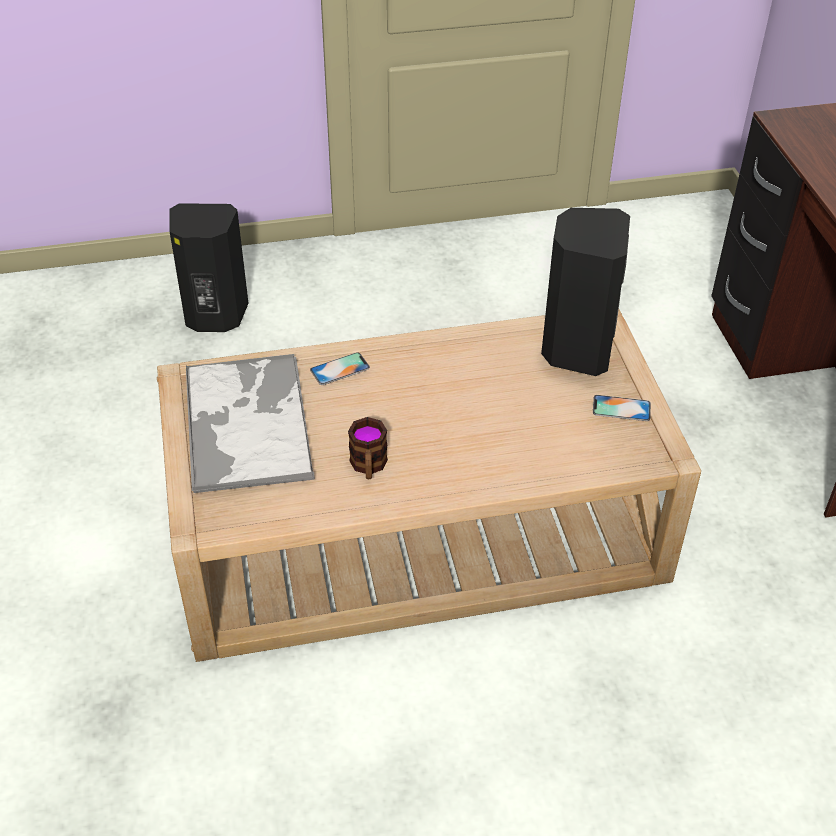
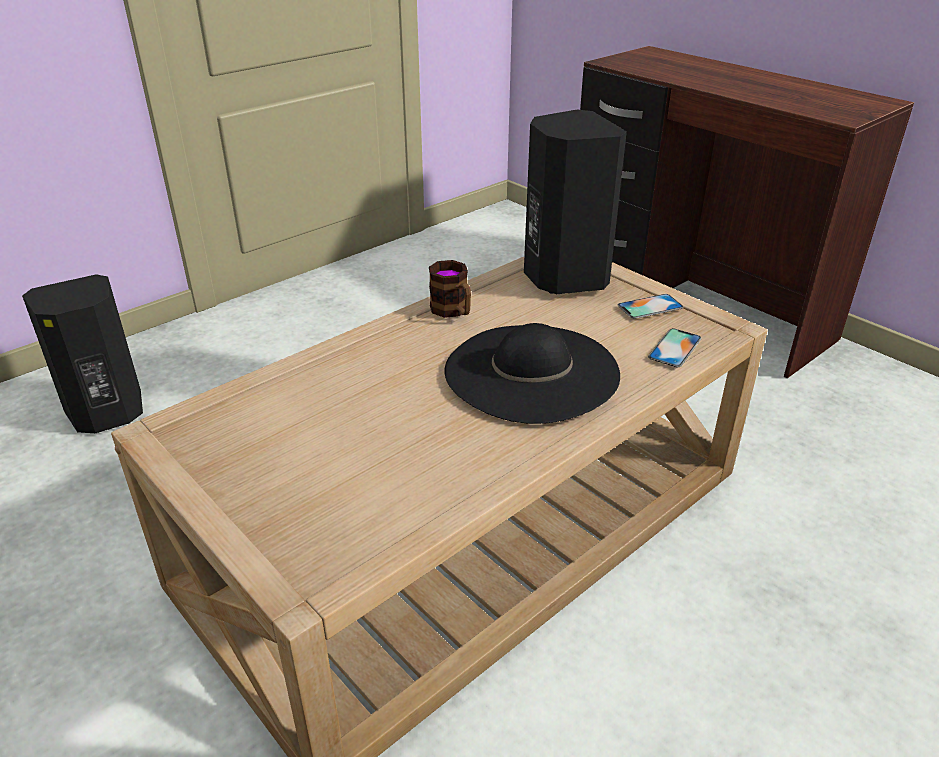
camera: 30 degrees left, 10 degrees down
(247, 422) = (278, 448): tray -> none
(340, 369) = (347, 363): phone -> phone (675, 348)
(368, 466) = (461, 440): mug -> mug (453, 311)
(465, 431) = (531, 371): none -> black hat

